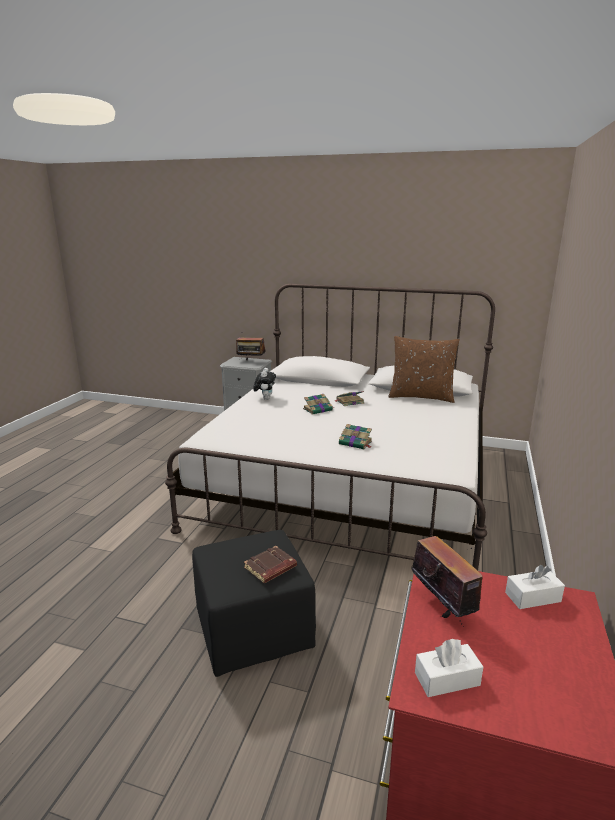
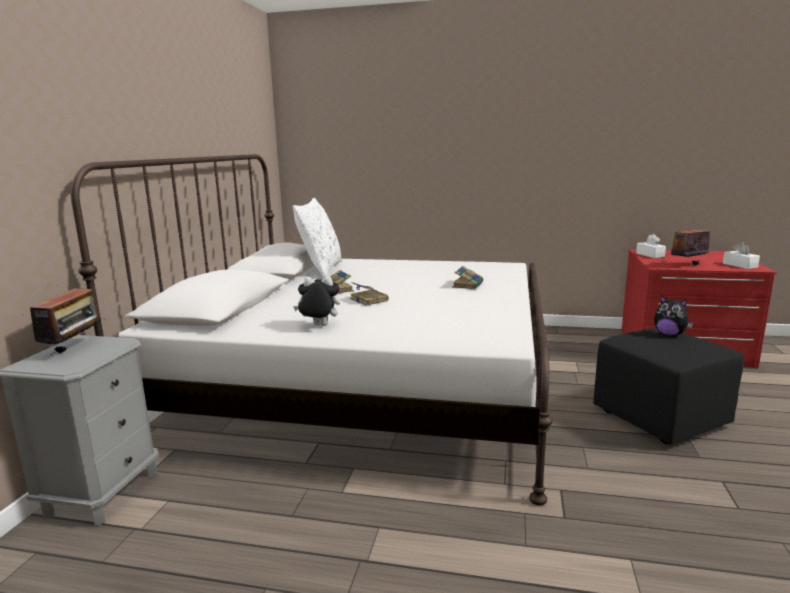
camera: 95 degrees left, 5 degrees down
(270, 568) = (670, 334): brown book -> plush toy
(421, 397) = (320, 269): brown pillow -> white pillow

